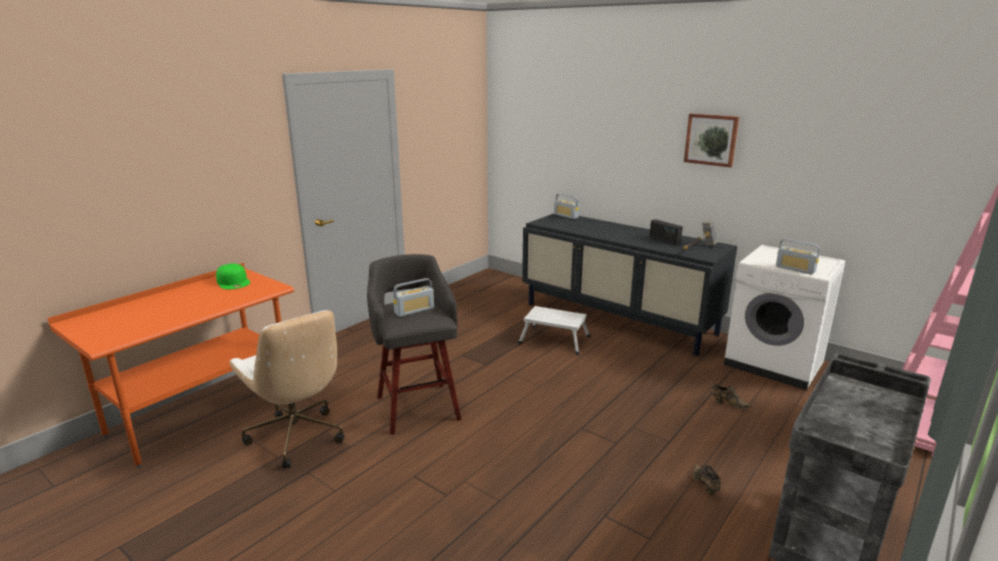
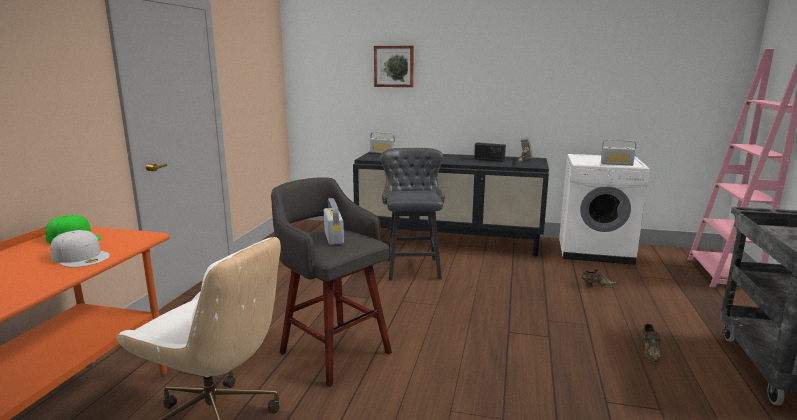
camera: 25 degrees left, 5 degrees down
(224, 299) = (81, 257): none -> white cap
(414, 310) = (333, 237): radio -> radio turned 45 degrees counterclockwise
(555, 340) = (412, 265): white step ladder -> grey stool
(705, 485) = (650, 351): brown shoe -> brown shoe turned 135 degrees counterclockwise
(711, 139) = (516, 68): picture -> picture (394, 66)

